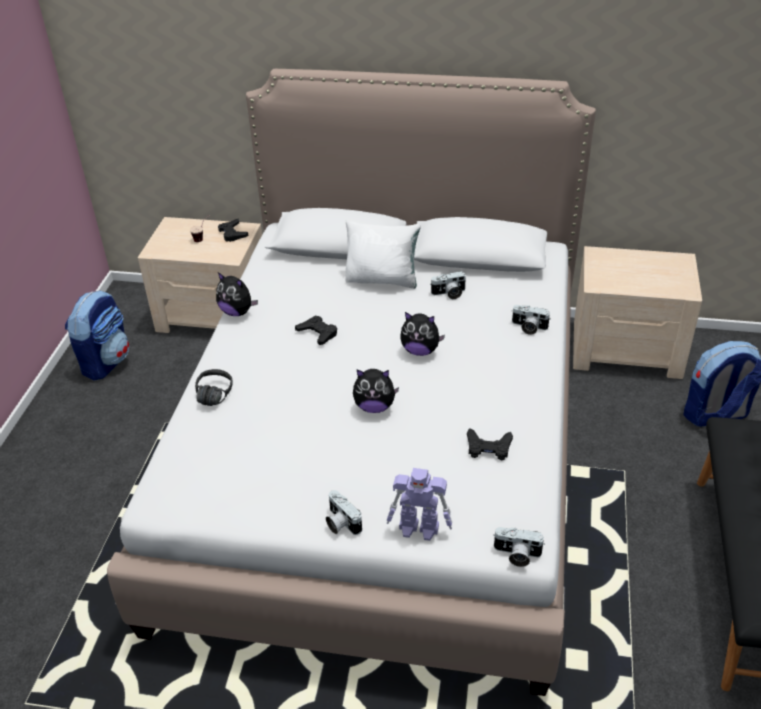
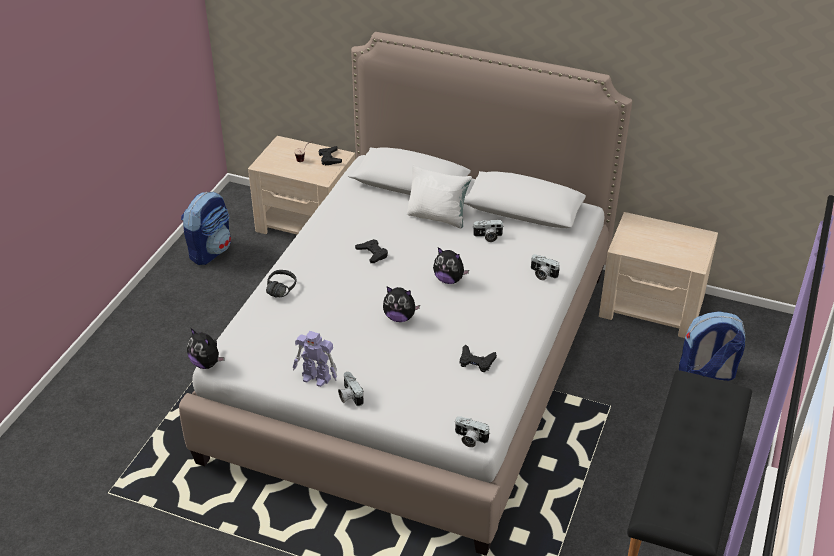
camera: 10 degrees right, 0 degrees up
(237, 312) = (314, 227): plush toy -> plush toy (206, 363)
(420, 528) = (405, 409): toy robot -> toy robot (316, 378)

